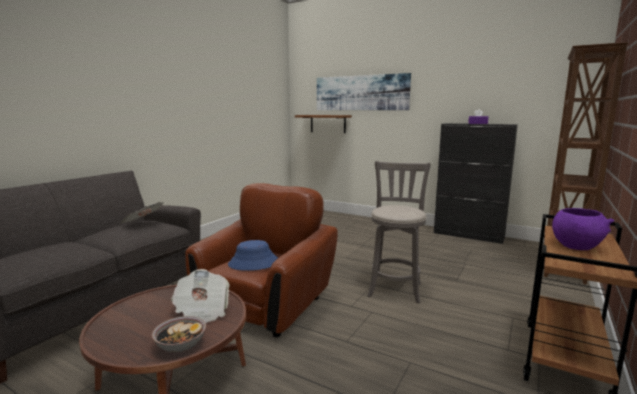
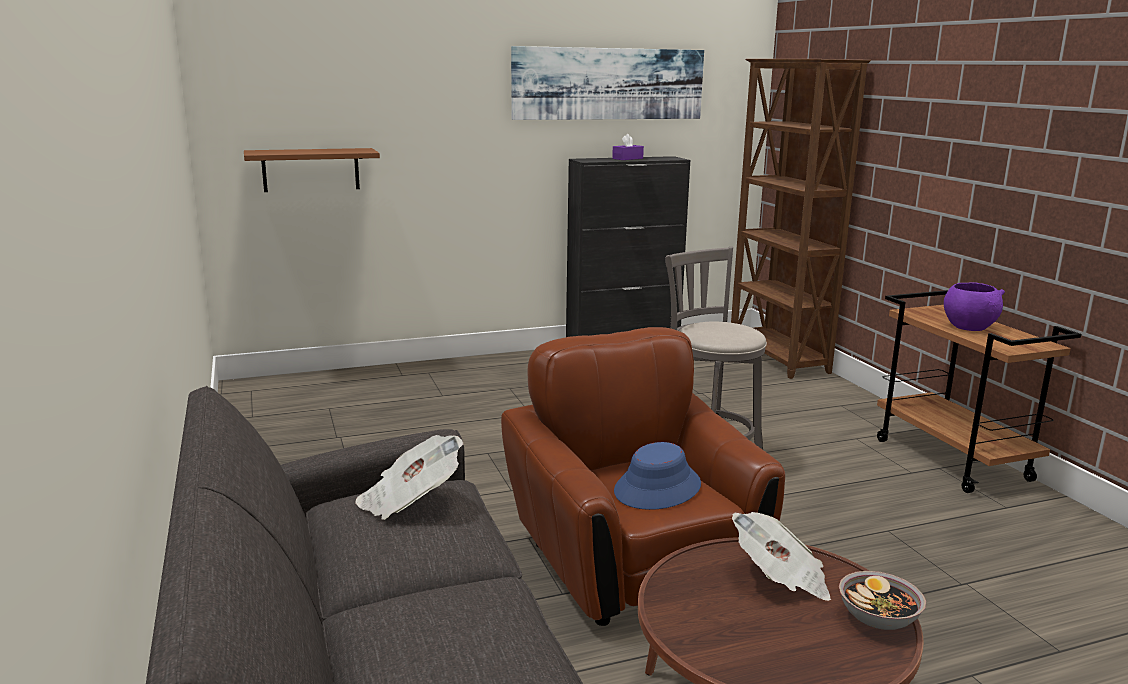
camera: 50 degrees left, 5 degrees up
(361, 93) = (391, 99): picture -> picture (609, 84)

